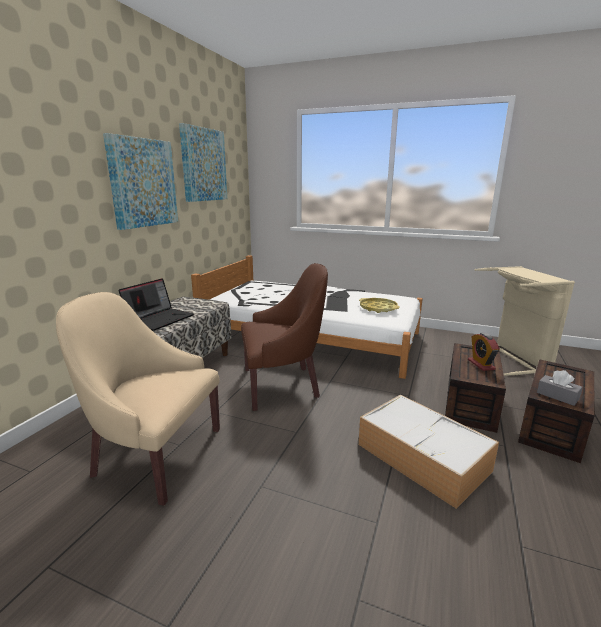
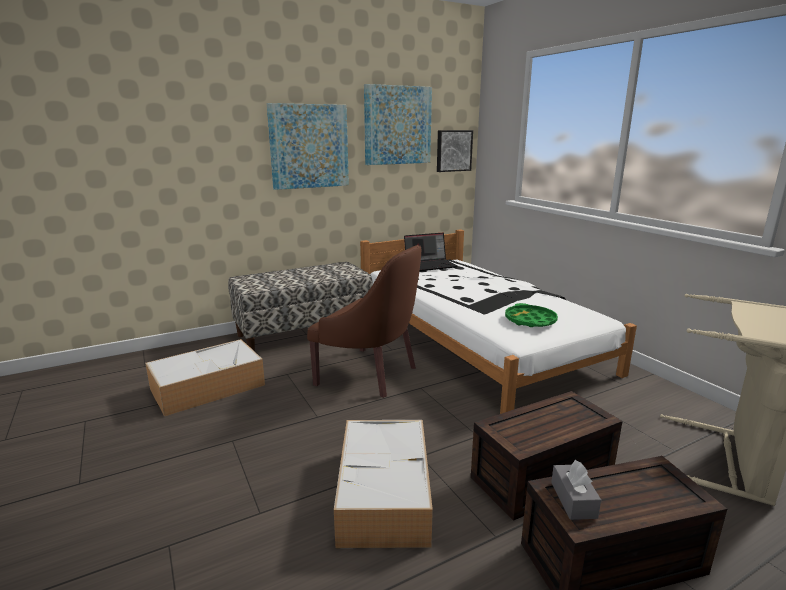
camera: 40 degrees right, 0 degrees up
(154, 454) = (209, 386): beige armchair -> storage box
(160, 319) = (292, 277): laptop -> laptop (430, 265)
(237, 189) = (453, 150): none -> picture
(378, 308) = (530, 320): yellow tray -> green tray
(481, 364) = (549, 425): alarm clock -> none

